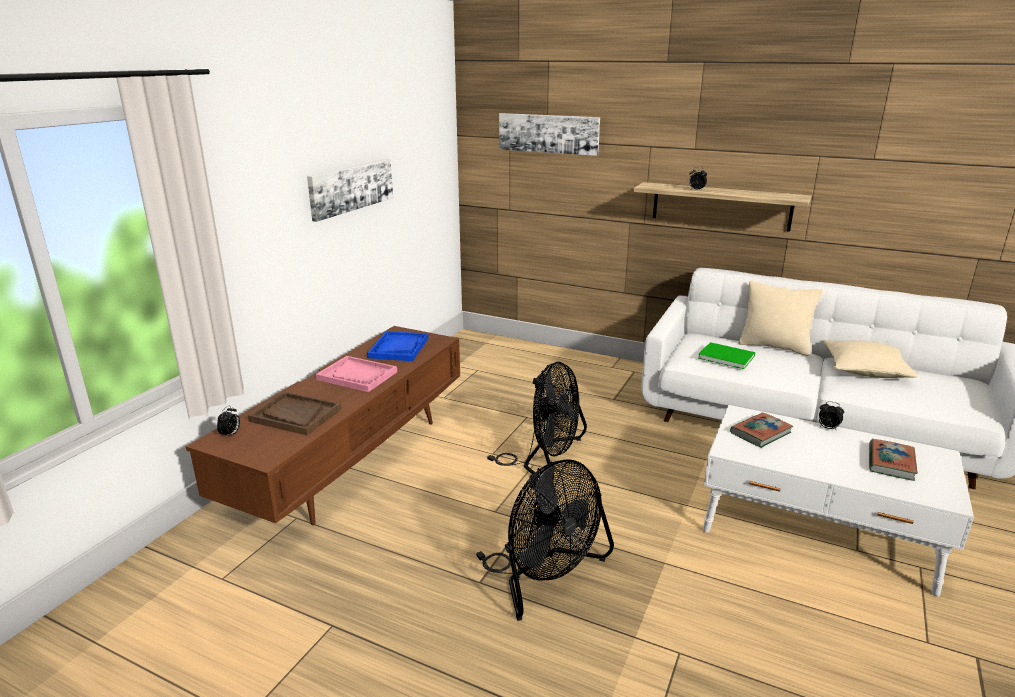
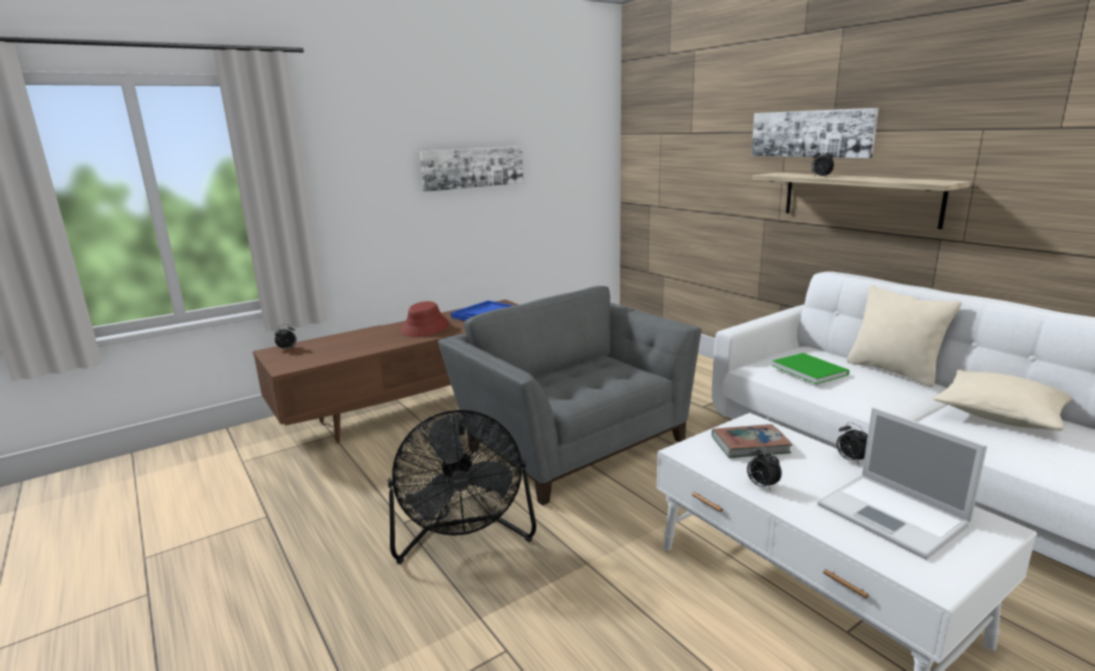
camera: 30 degrees right, 5 degrees down
(295, 415) = (344, 345): brown tray -> none
(357, 376) = (425, 328): pink tray -> red hat
(544, 459) = (573, 442): black fan -> grey armchair
(548, 133) = (692, 125): picture -> picture (811, 133)
(802, 464) = (761, 485): none -> alarm clock
(890, 463) = (894, 516): book -> laptop

